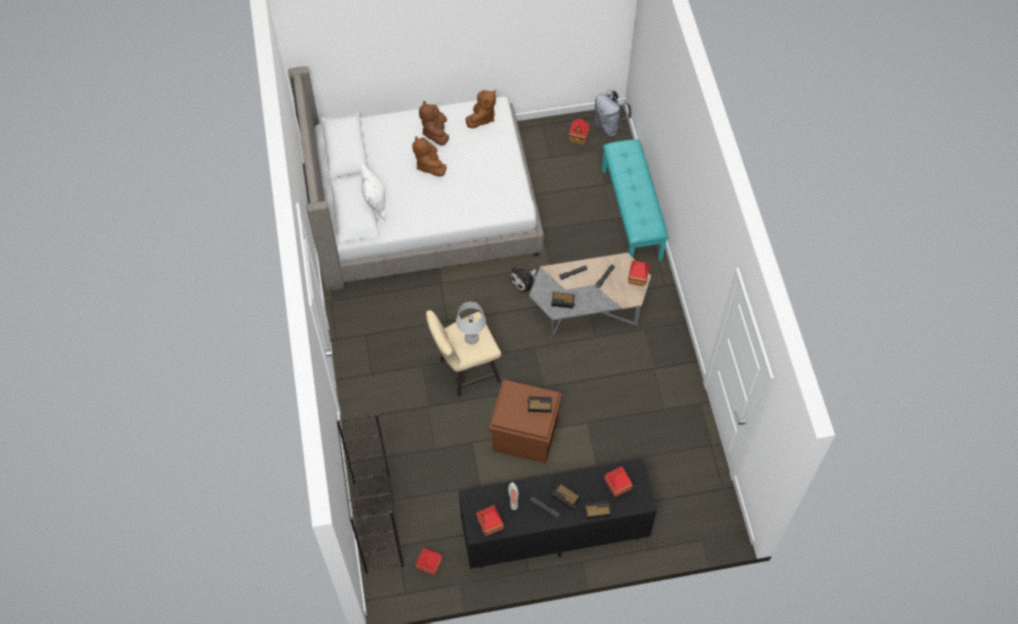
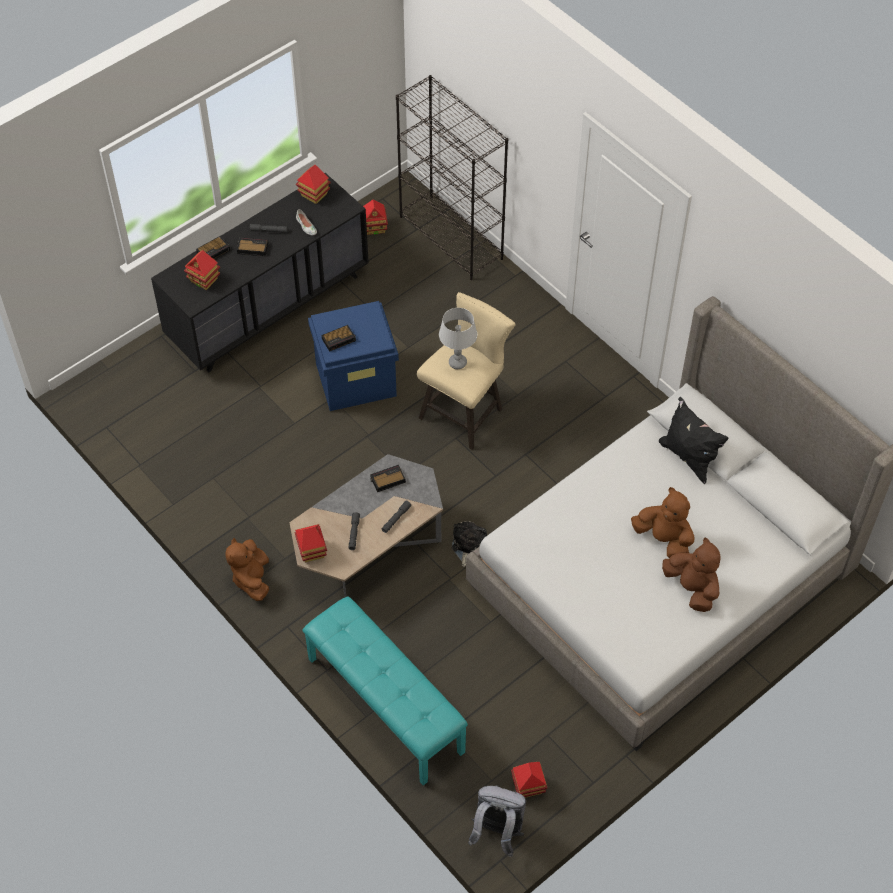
camera: 150 degrees right, 5 degrees down
(375, 203) = (688, 457): white pillow -> black pillow
(482, 117) = (649, 642): brown plush toy -> brown plush toy (252, 579)
(524, 435) = (356, 379): brown storage box -> blue storage box

